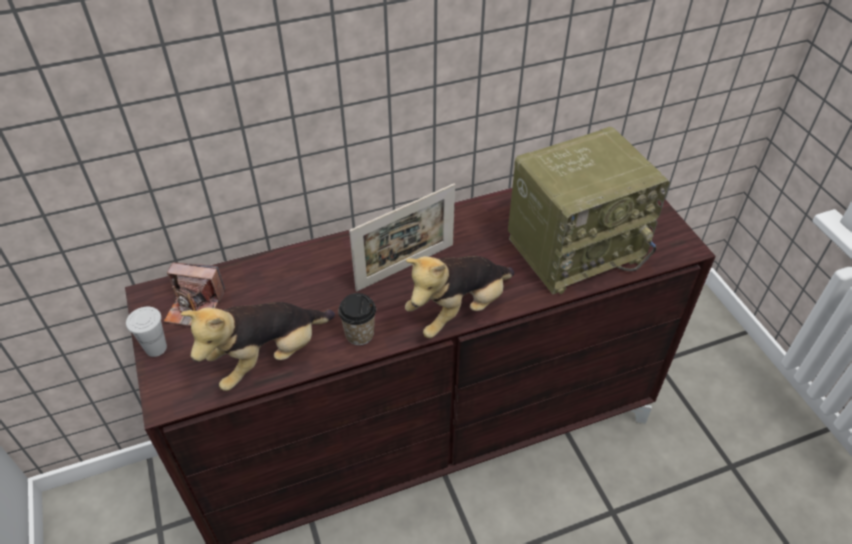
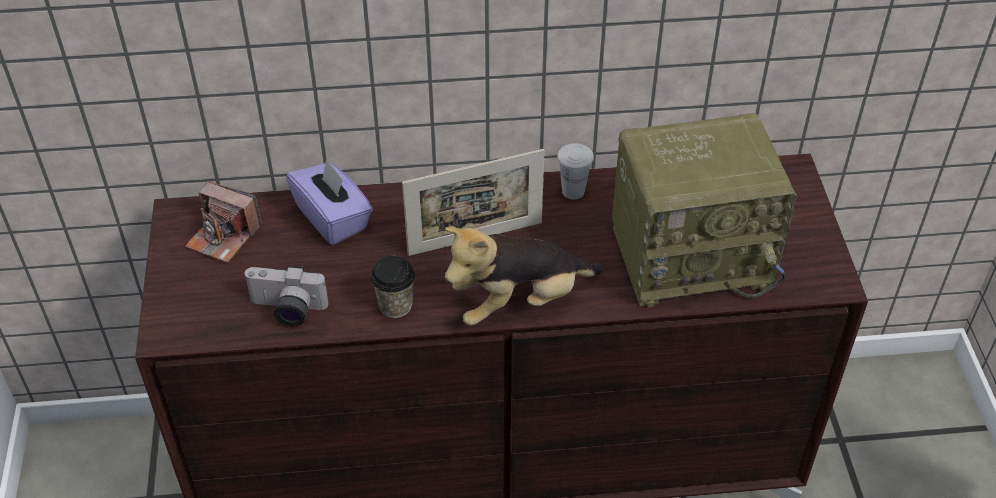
camera: 15 degrees right, 0 degrees up
(156, 348) = (169, 274): white cup -> white cup (573, 191)
(268, 358) = (286, 310): plush toy -> camera
(284, 273) = (333, 218): none -> purple tissue box

